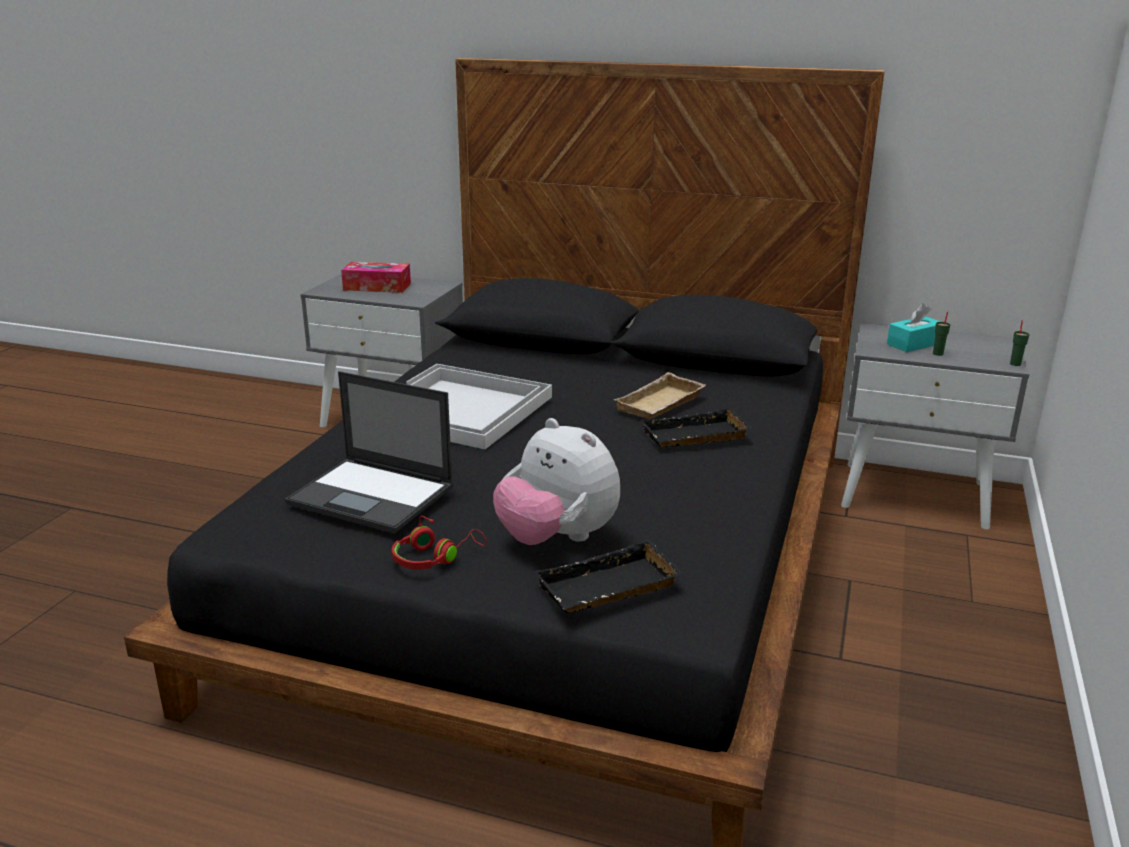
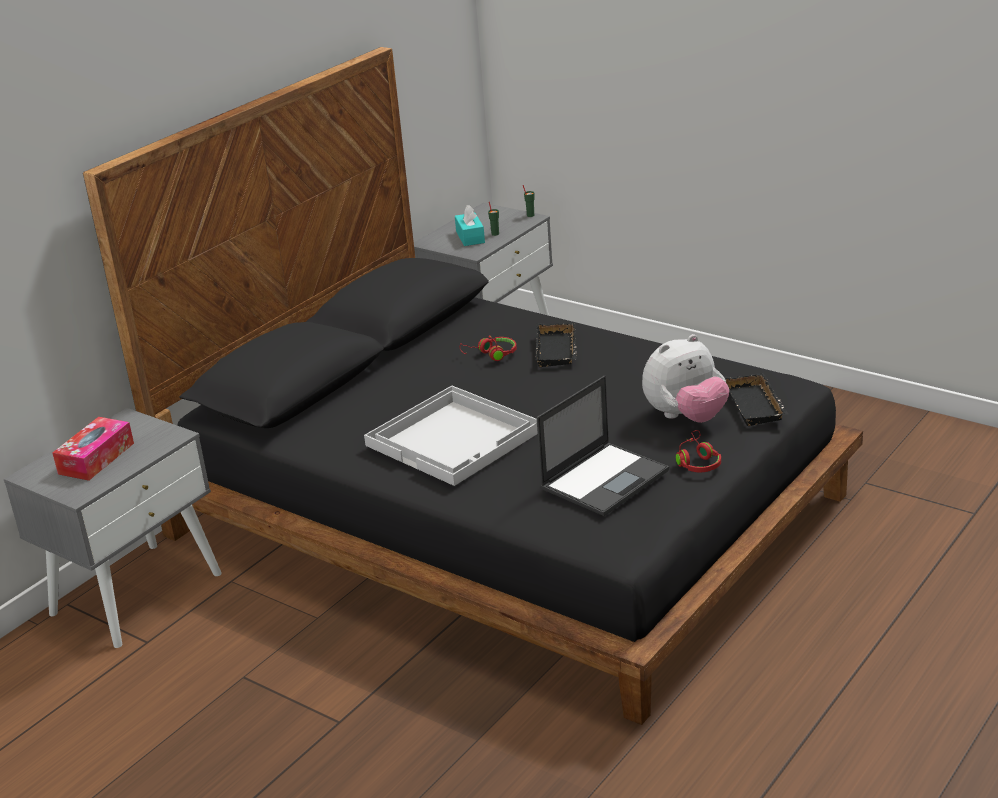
camera: 70 degrees left, 5 degrees up
(661, 405) = (491, 354): beige tray -> red headphones

